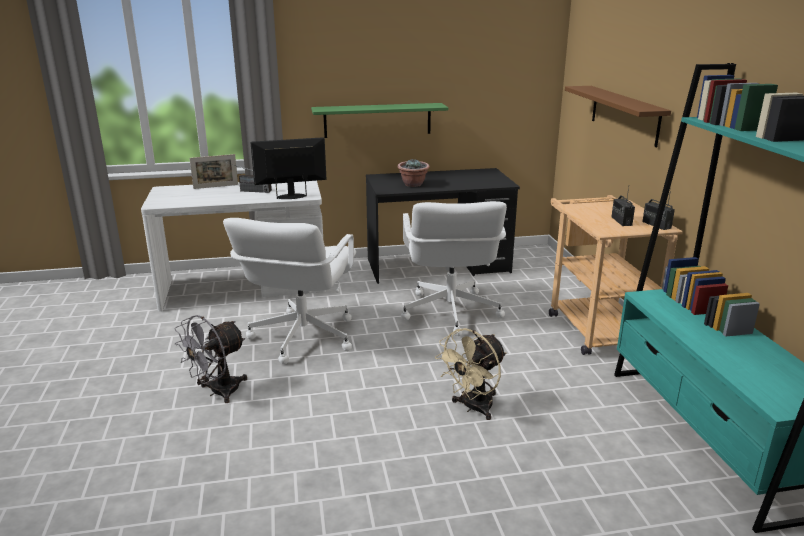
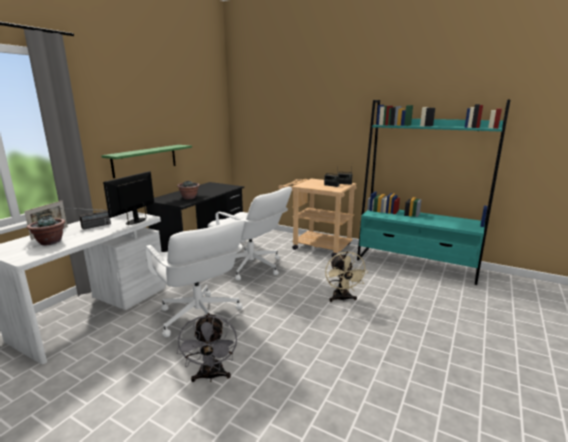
camera: 50 degrees left, 5 degrees down
(197, 195) = (50, 242): none -> potted plant
(624, 114) = (294, 136): brown shelf -> none

